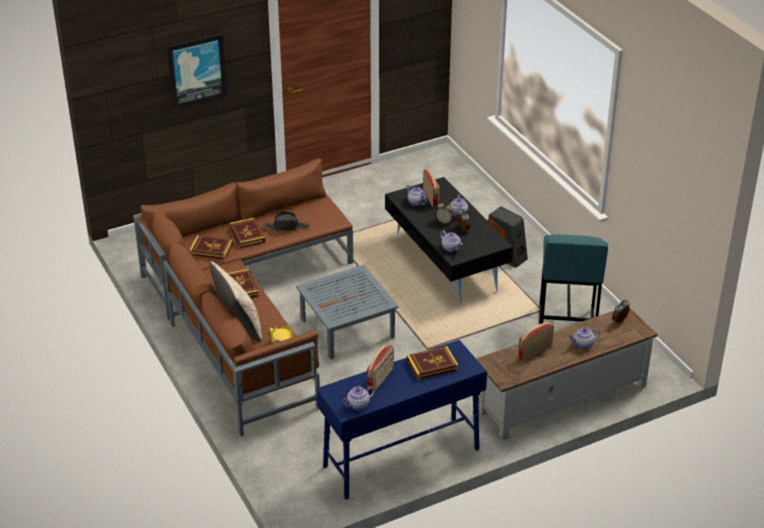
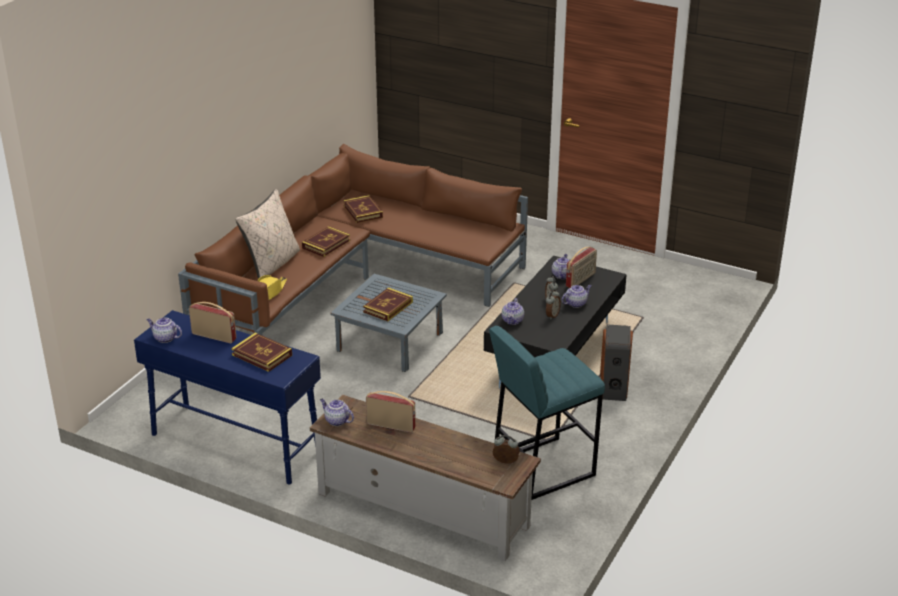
camera: 55 degrees right, 5 degrees down
(196, 70) = (475, 54): picture -> none
(247, 235) = (404, 218): book -> book (388, 307)
(286, 227) = (439, 230): black hat -> none
(381, 379) = (214, 336): radio -> radio turned 150 degrees counterclockwise
(583, 345) = (436, 452): teapot -> teapot (336, 421)

